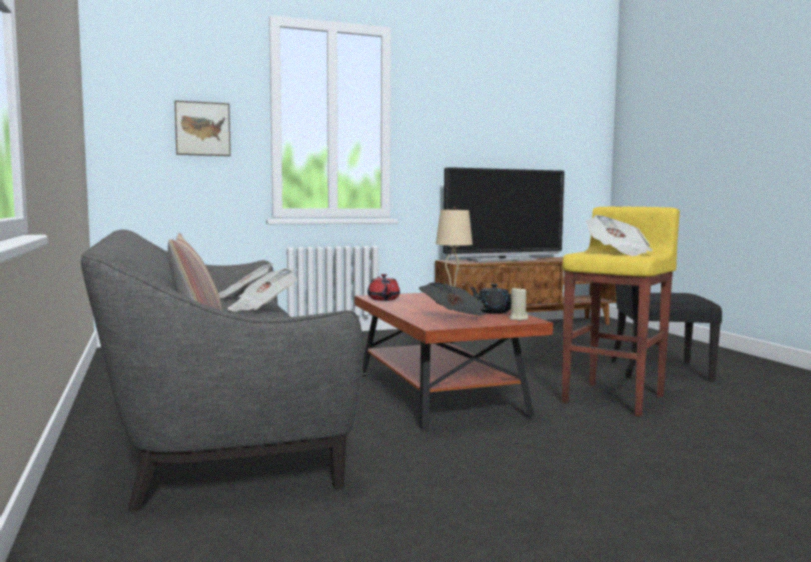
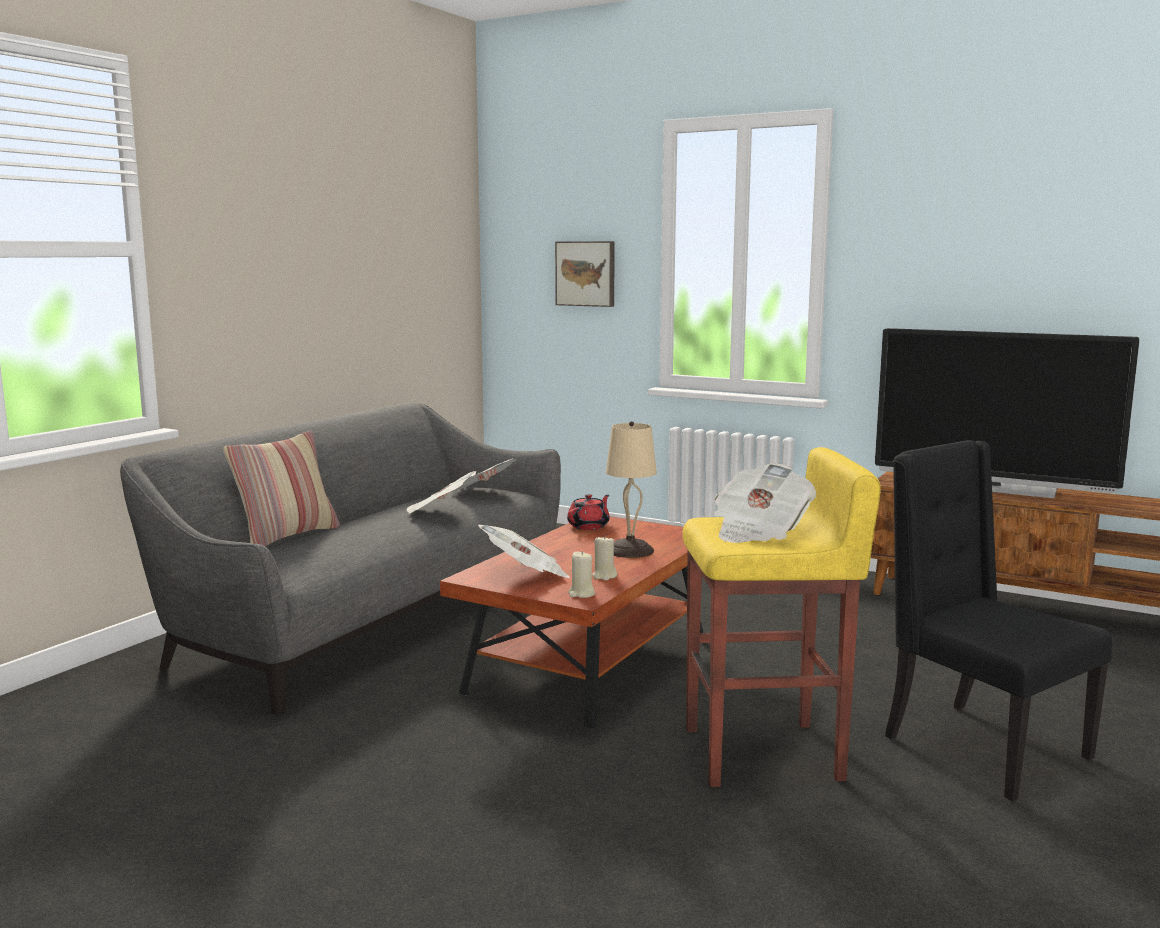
camera: 50 degrees right, 5 degrees up
(492, 312) = (604, 576): black teapot -> beige candle

